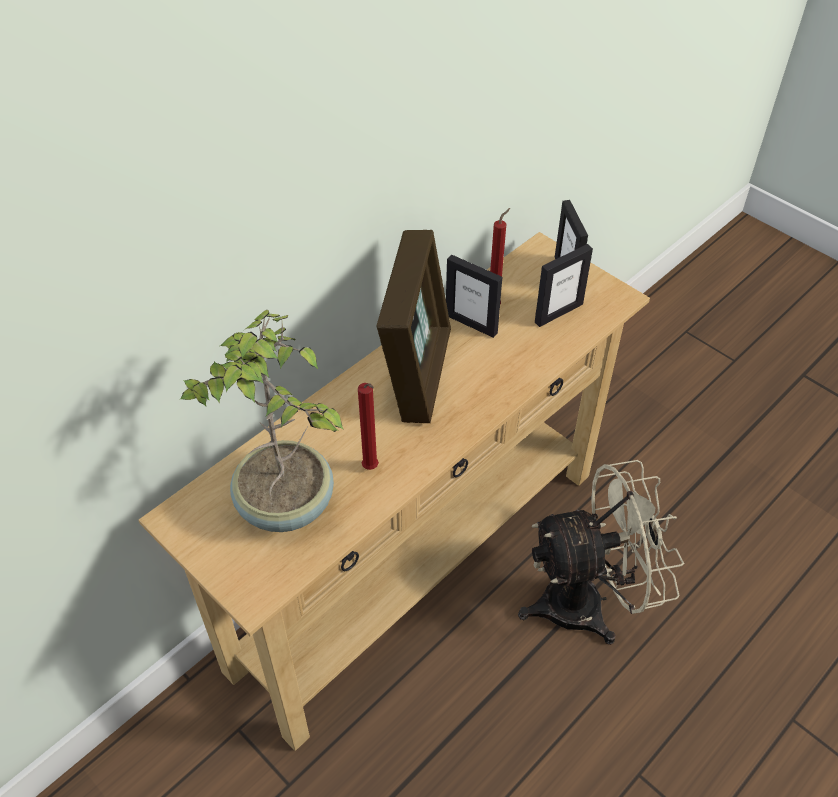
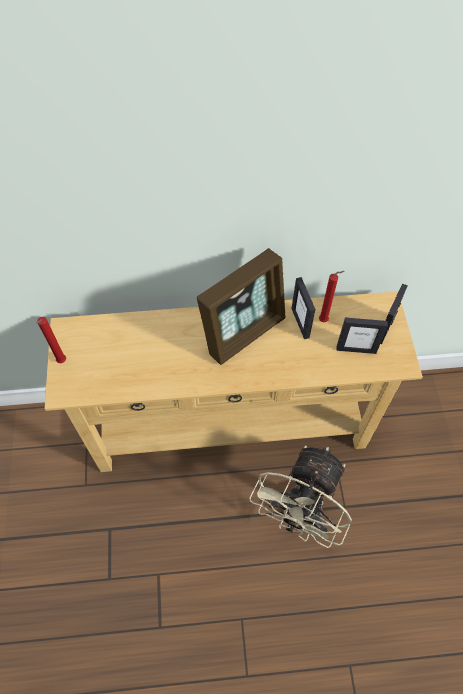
camera: 40 degrees right, 10 degrees up
(284, 506) = (114, 358): potted plant -> none
(371, 469) = (171, 369): red candle -> red candle (61, 362)
(588, 602) = (299, 514): beige fan -> beige fan turned 90 degrees clockwise

